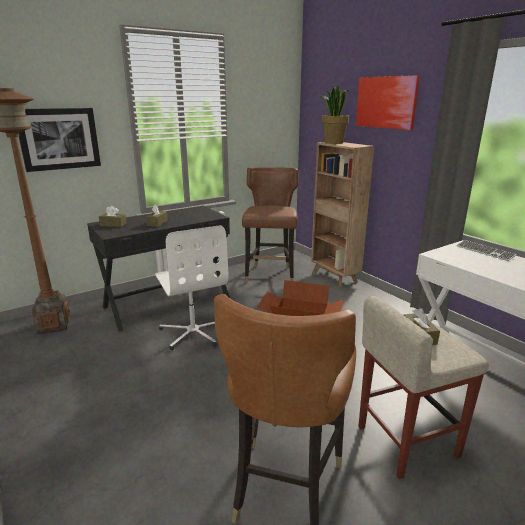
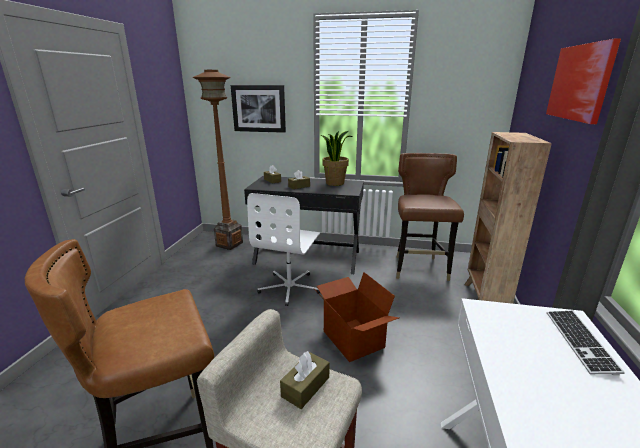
camera: 45 degrees right, 0 degrees up
(270, 275) = (419, 269): brown chair -> brown chair turned 45 degrees counterclockwise
(333, 142) = (511, 134): potted plant -> potted plant (335, 183)

